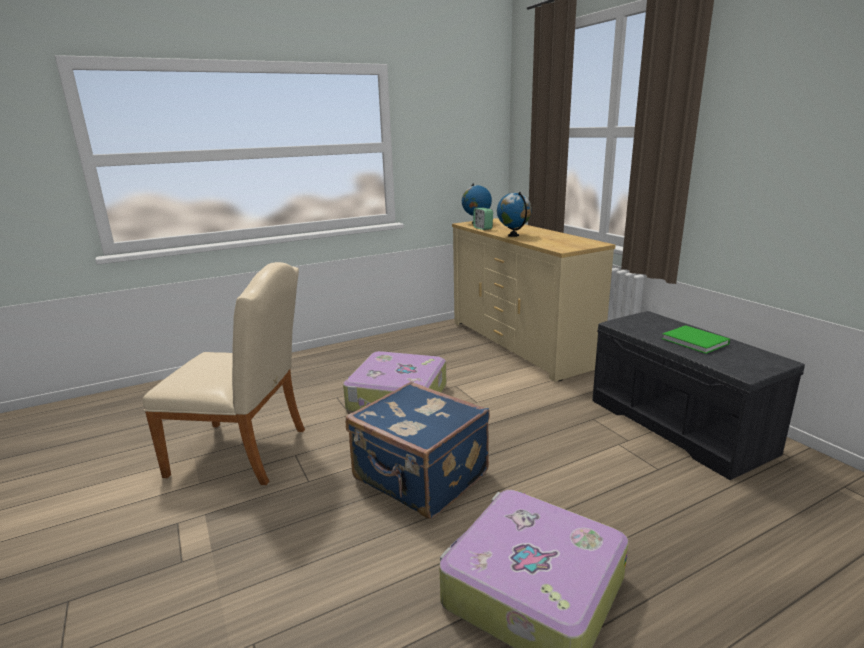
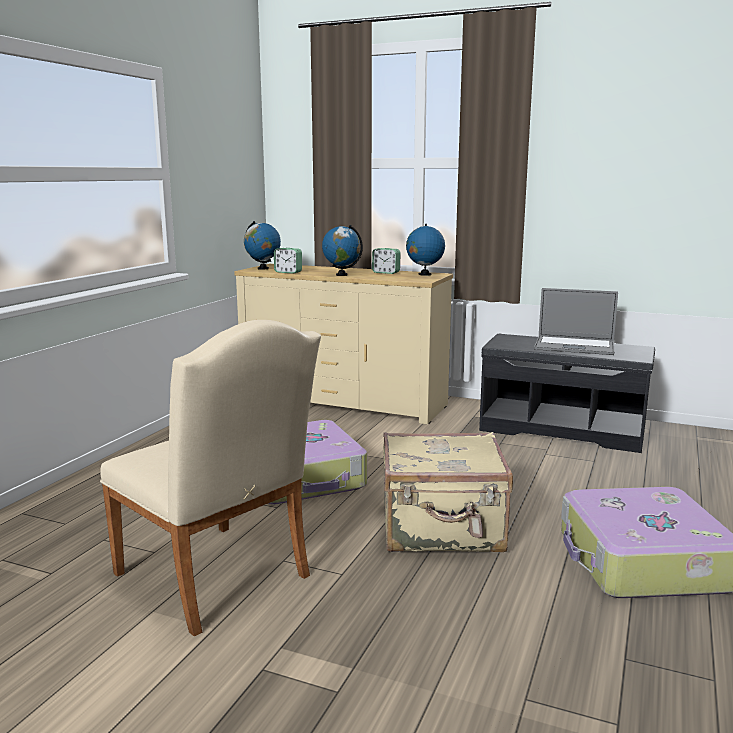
camera: 40 degrees left, 5 degrees down
(247, 452) = (218, 580): beige chair -> beige chair turned 75 degrees clockwise
(420, 478) = (442, 530): blue suitcase -> beige suitcase
(556, 237) = (386, 272): none -> alarm clock
(583, 243) = (424, 274): none -> globe
(696, 342) = (574, 346): green book -> laptop

